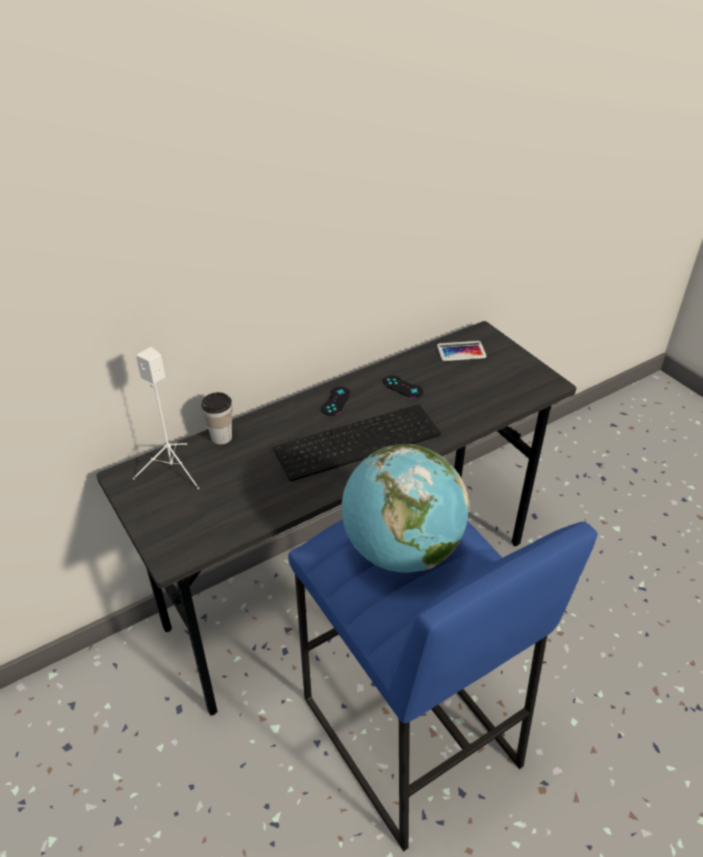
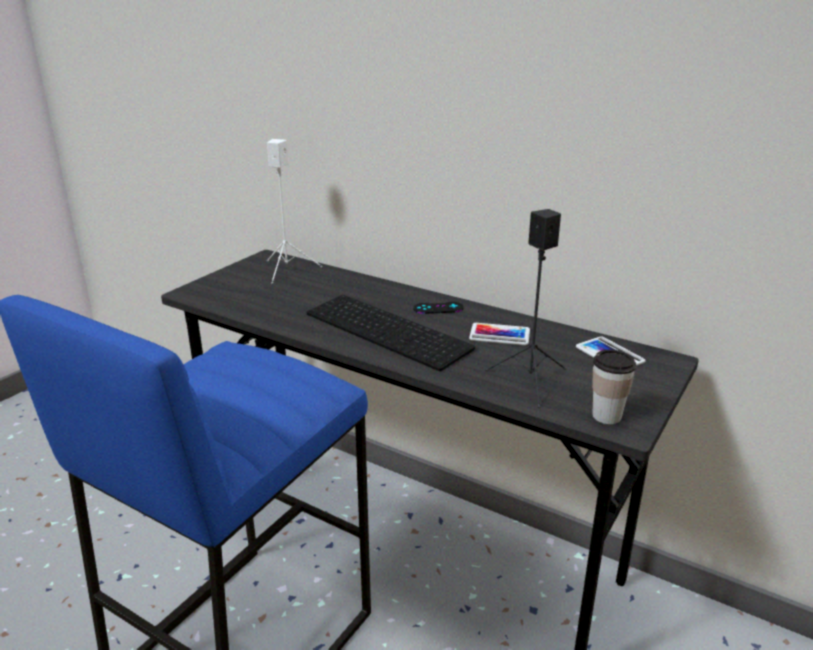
camera: 65 degrees right, 15 degrees down
(221, 437) = (340, 276): cup -> cup (606, 416)
(401, 550) = (233, 376): globe -> none
(402, 387) = (499, 335): black game controller -> phone
(478, 399) = (530, 382): none -> black speaker

